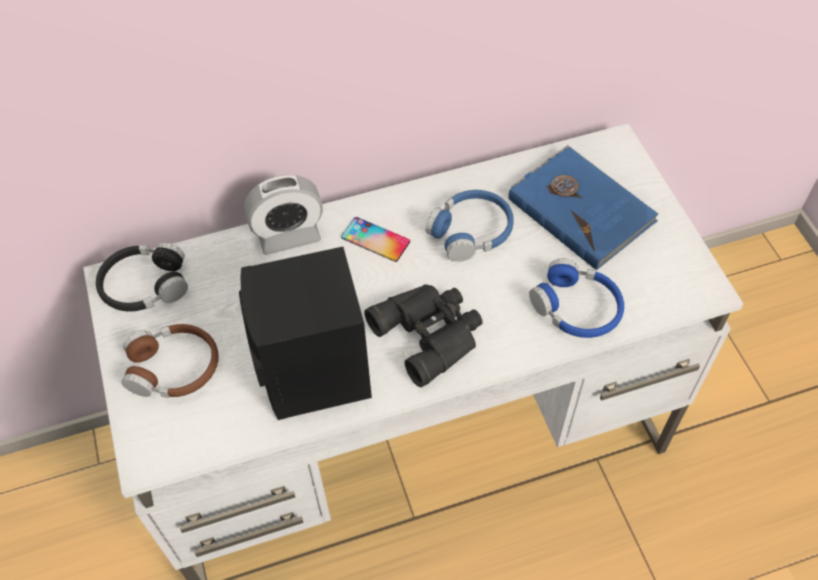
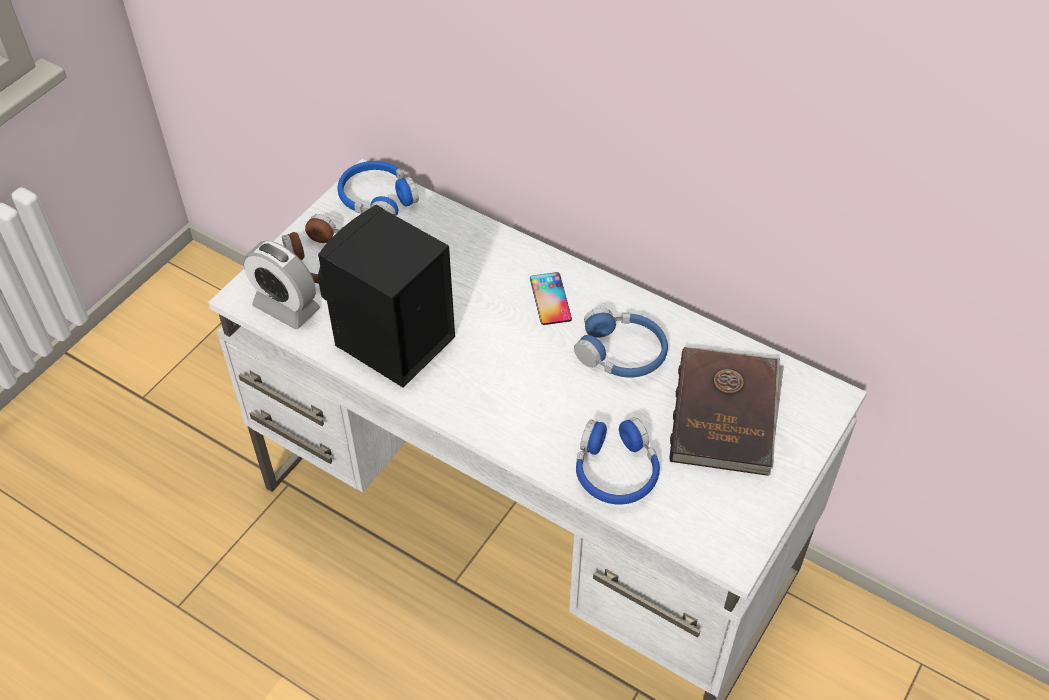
camera: 50 degrees right, 5 degrees down
(145, 285) = (377, 199): black headphones -> blue headphones
(289, 236) = (500, 246): alarm clock -> alarm clock (286, 307)
(430, 333) = (496, 388): black binoculars -> none
(581, 209) = (726, 413): blue book -> brown book

